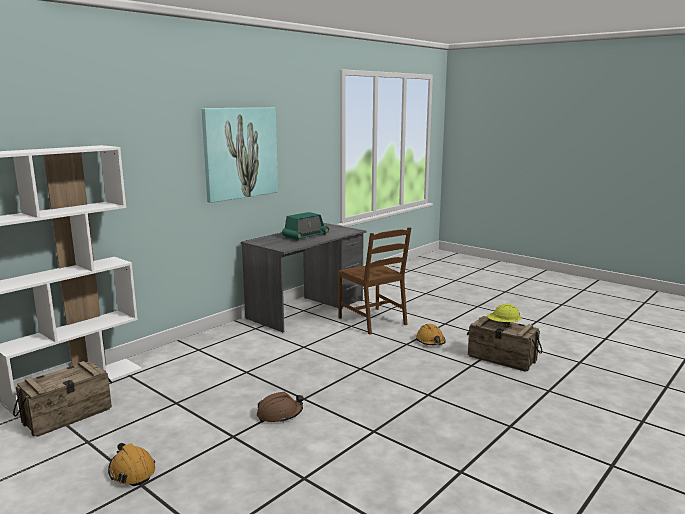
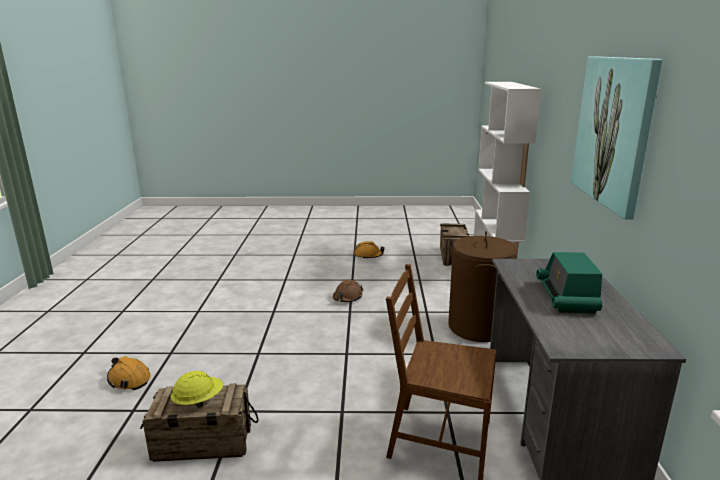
camera: 140 degrees right, 5 degrees up
(241, 348) = (478, 327): none -> brown laundry basket
(430, 341) = (317, 432): orange hard hat -> orange hard hat (129, 379)

